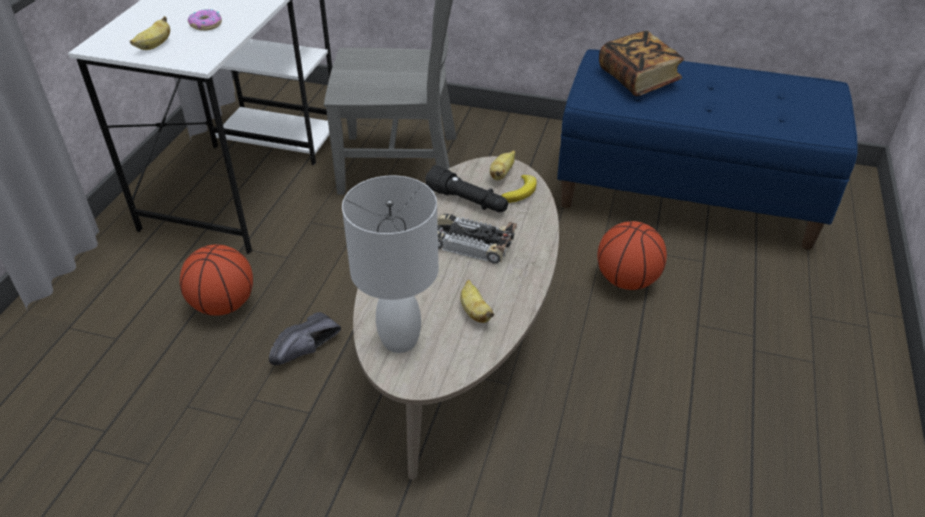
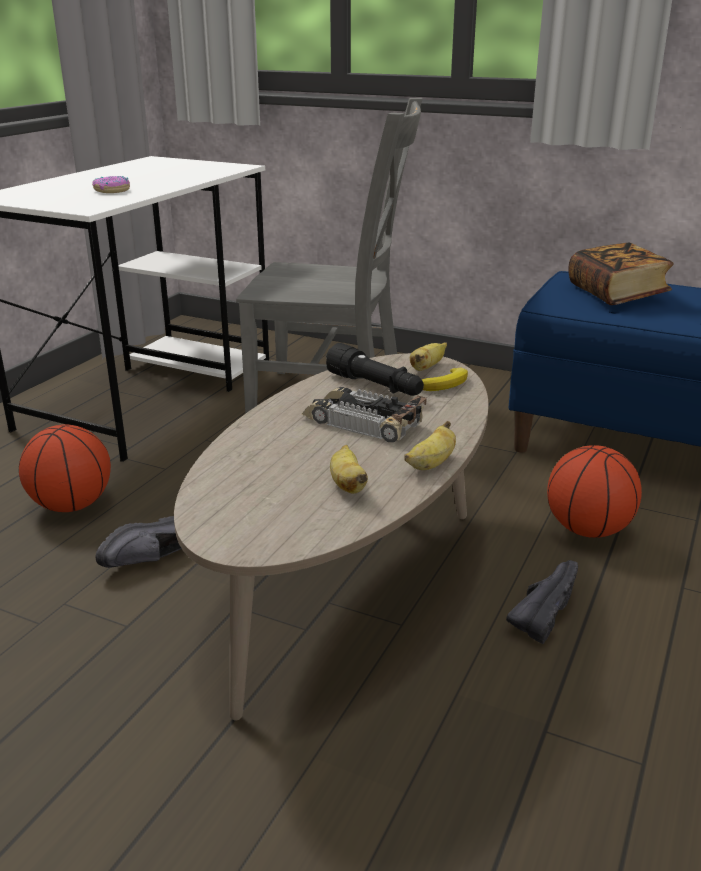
camera: 10 degrees right, 15 degrees down
(155, 46) = (47, 199): banana -> banana (431, 464)
(399, 341) = (234, 503): white table lamp -> none
(603, 359) = (541, 612): none -> black shoe

